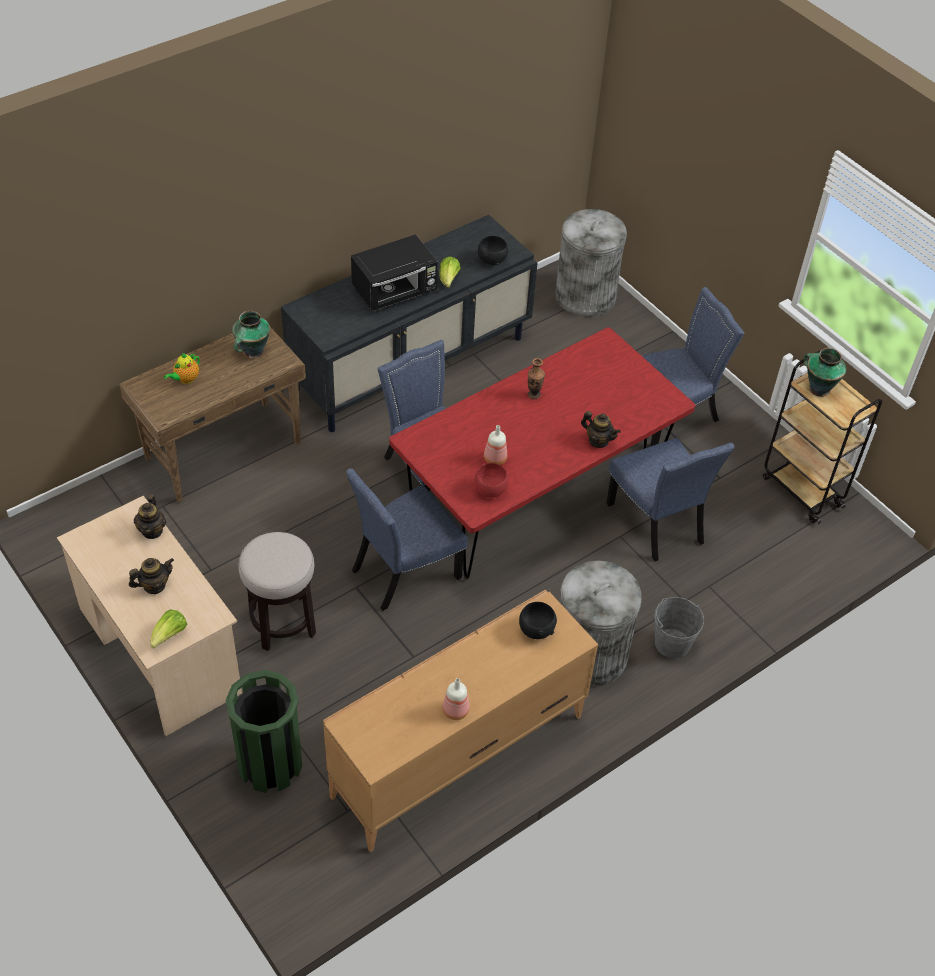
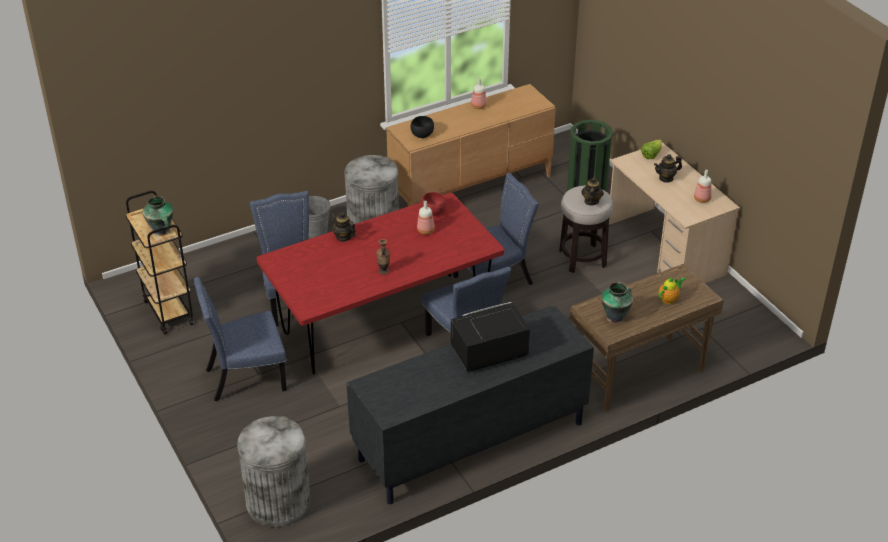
camera: 170 degrees left, 10 degrees down
(108, 547) = (702, 199): none -> bottle
(152, 530) = (674, 206): teapot -> teapot (591, 201)
(448, 280) = (436, 362): lettuce -> none
(492, 260) = (390, 379): black bowl -> none

